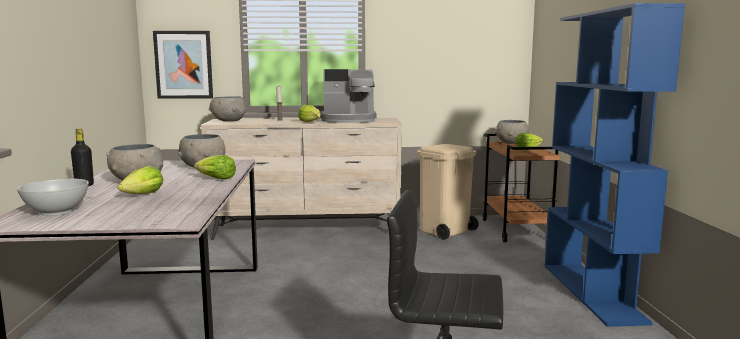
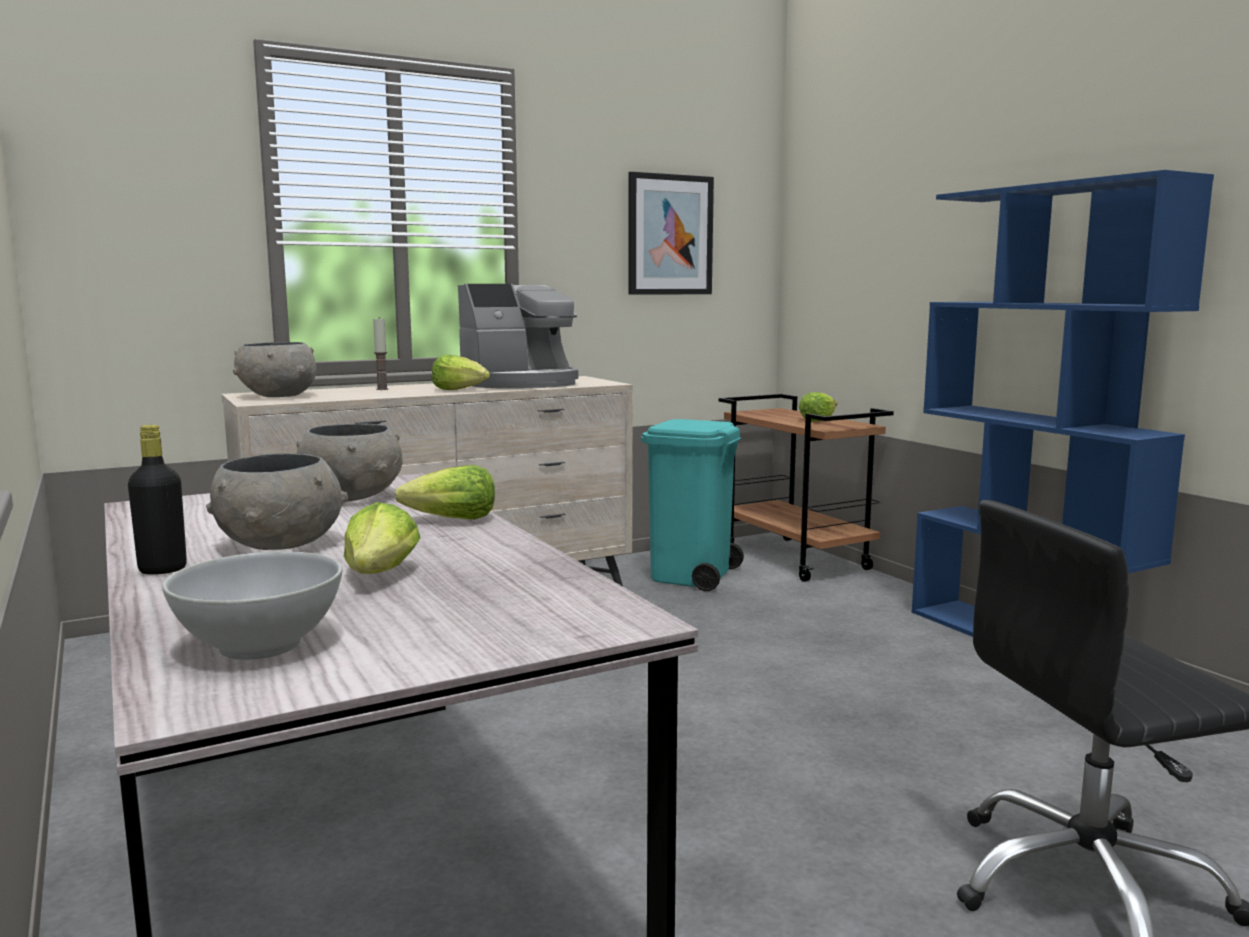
camera: 25 degrees left, 0 degrees up
(183, 64) = (132, 274): picture -> picture (670, 235)
(444, 231) = (691, 576): beige trash can -> turquoise trash can
(511, 143) = (769, 412): grey bowl -> none

